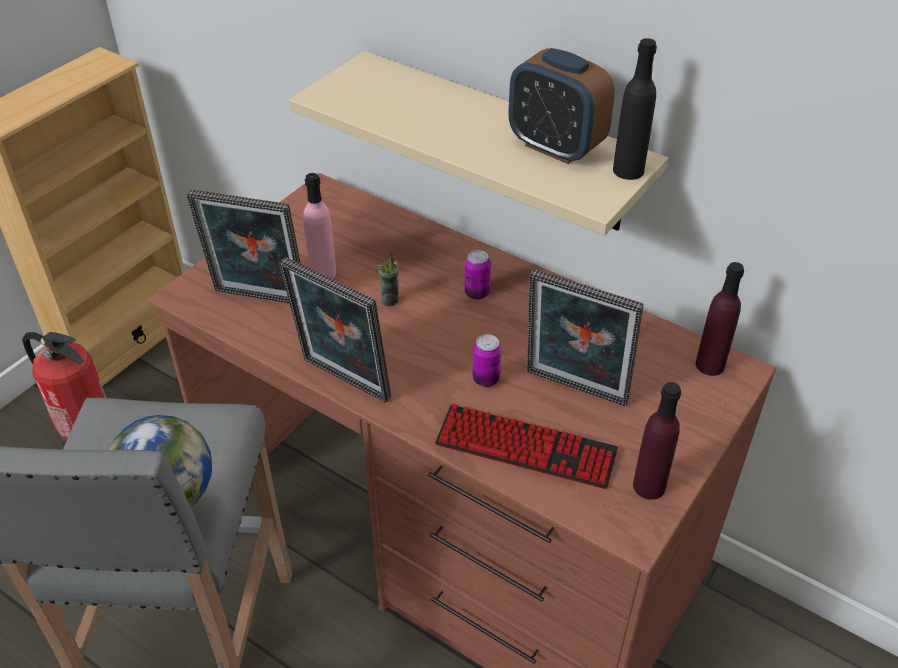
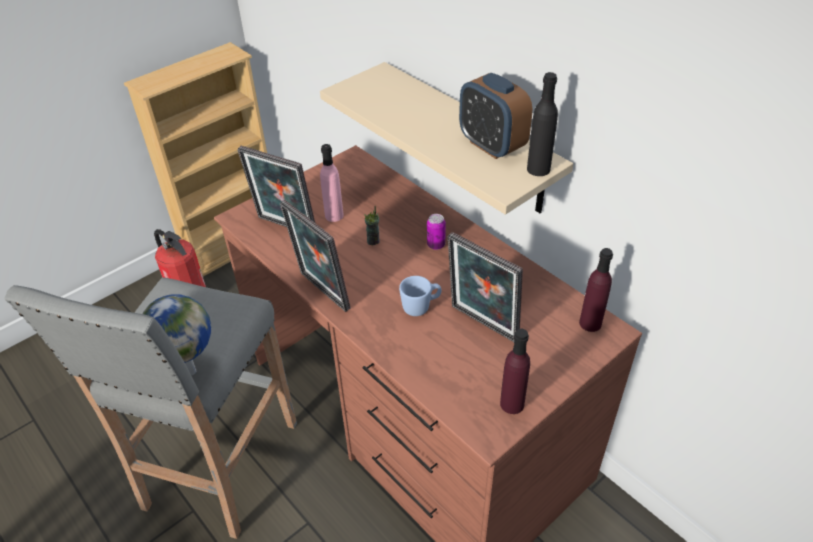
camera: 15 degrees right, 0 degrees up
(486, 379) = (421, 307): can -> blue mug
(525, 448) = (432, 360): keyboard -> none

